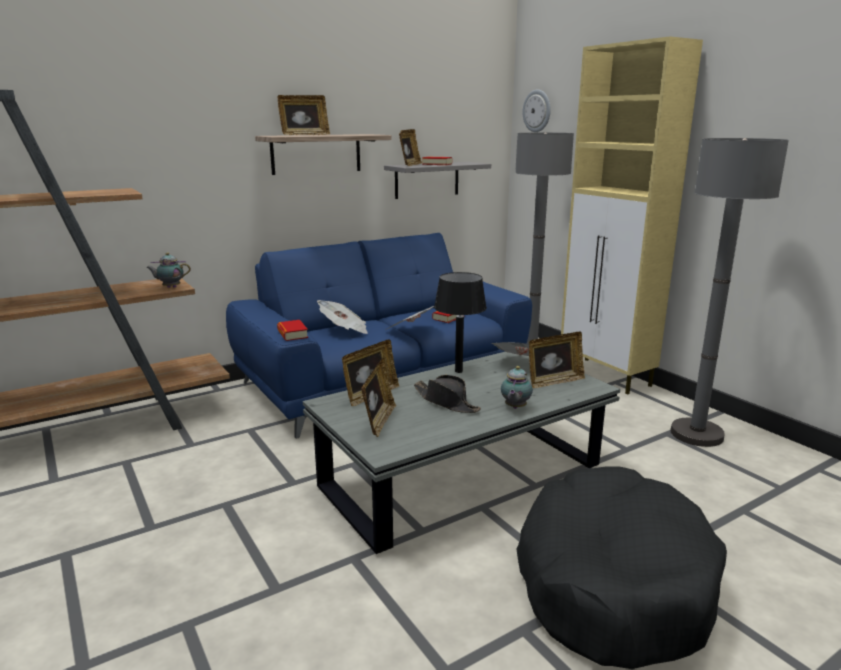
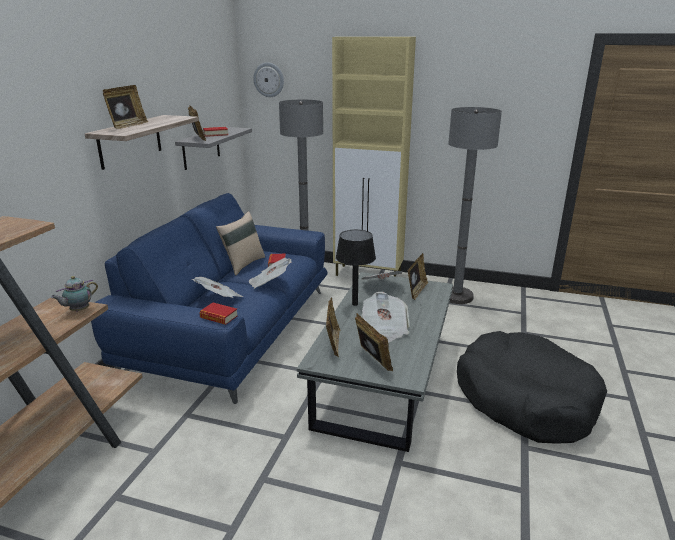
camera: 40 degrees left, 5 degrees up
(416, 311) = (243, 264): none -> beige pillow
(446, 402) = (385, 329): black hat -> newspaper
(515, 407) = (425, 317): teapot -> none

